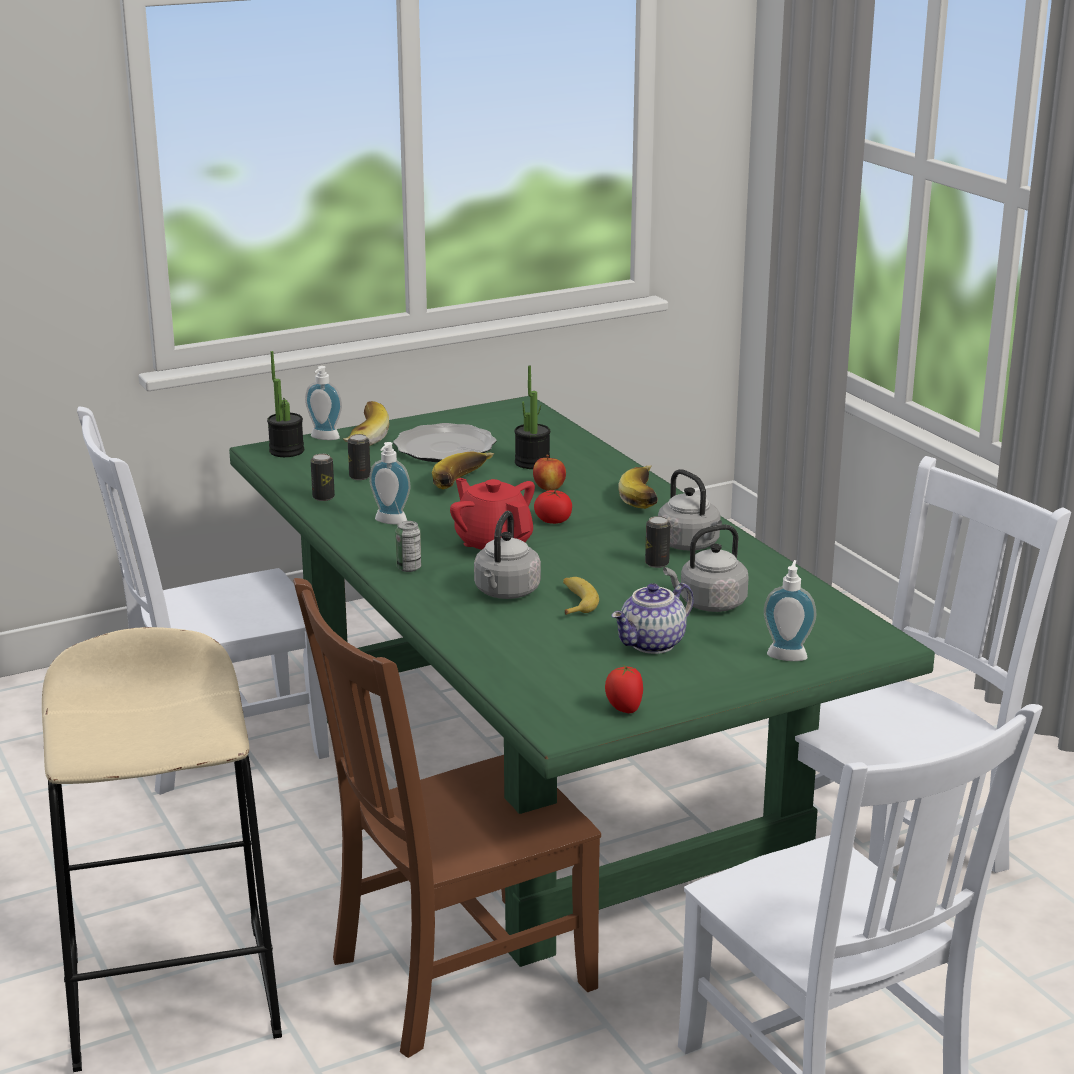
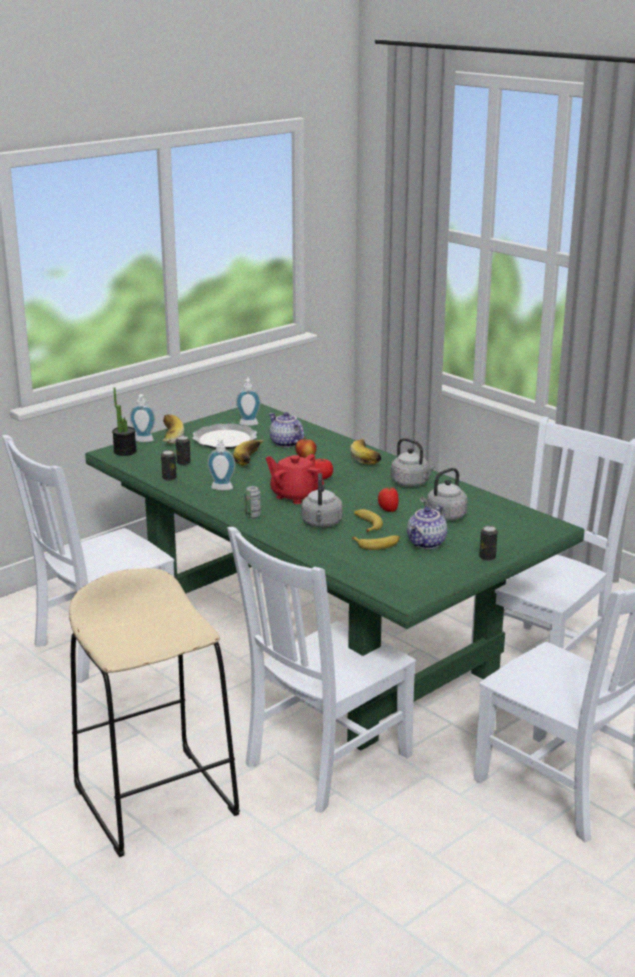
camera: 15 degrees left, 0 degrees up
(454, 975) = (324, 762): brown chair -> white chair
(532, 463) = (285, 443): potted plant -> teapot
(572, 637) = (377, 545): none -> banana
(623, 709) = (434, 582): tomato -> tomato (388, 510)
(657, 563) = (399, 496): can -> can (487, 557)
(787, 654) = (506, 540): soap dispenser -> soap dispenser (248, 423)

